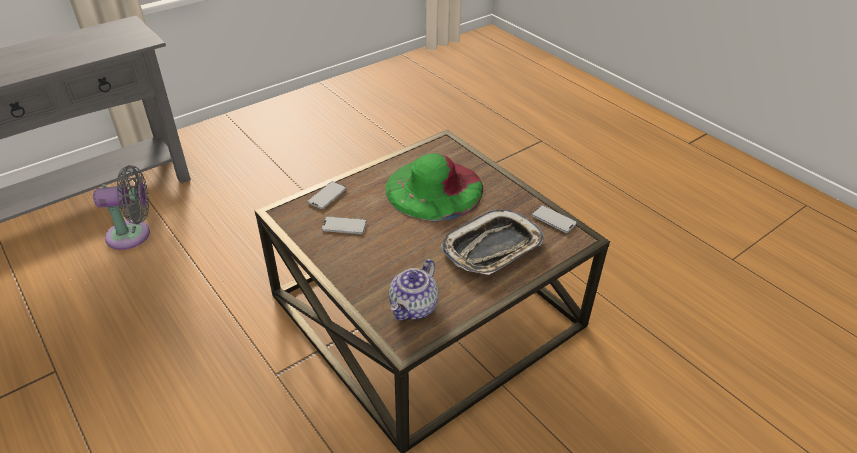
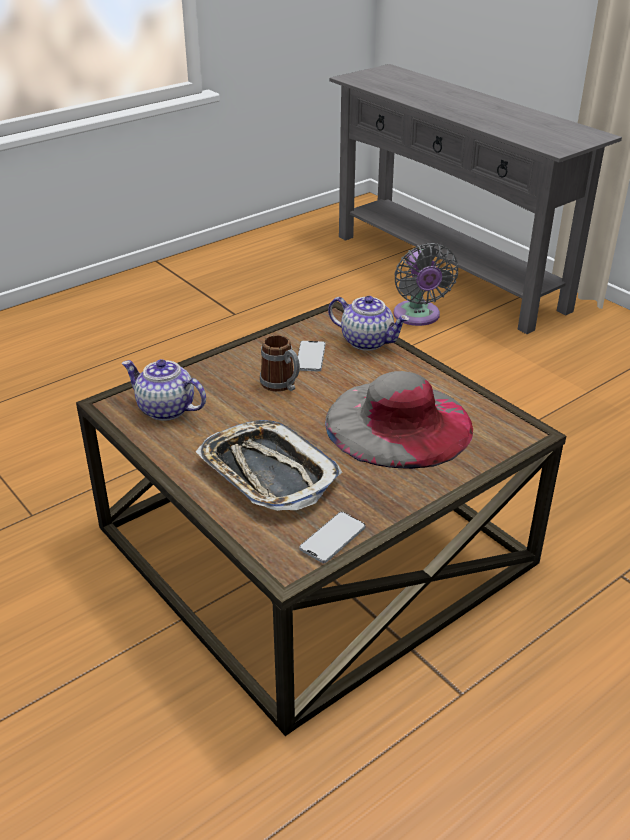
camera: 90 degrees right, 5 degrees down
(327, 196) = (367, 341): phone -> teapot
(384, 241) = (282, 385): none -> mug
(434, 188) = (398, 423): green hat -> grey hat

